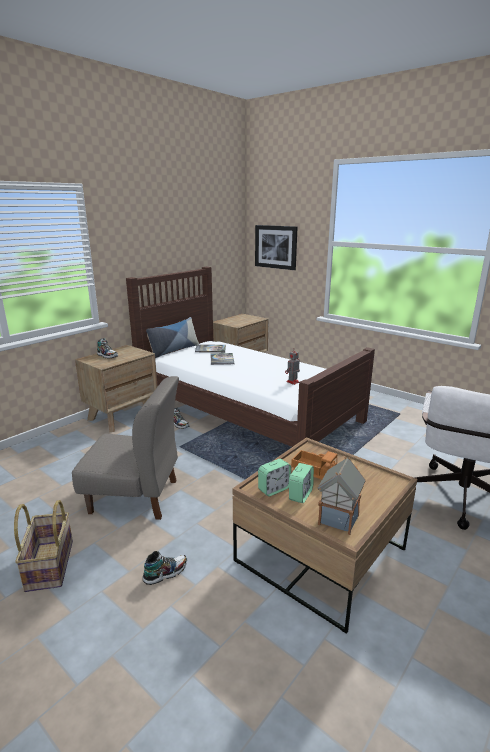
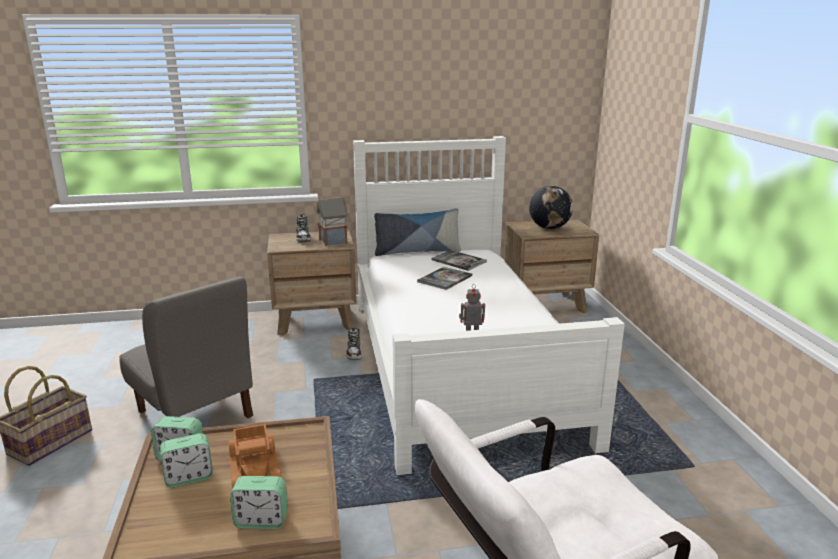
camera: 40 degrees right, 0 degrees up
(165, 573) = (101, 504): shoe -> none
(240, 320) = (549, 228): none -> globe
(245, 410) = (458, 364): brown bed -> white bed
(276, 247) = (628, 115): picture -> none
(338, 519) = (165, 526): toy house -> toy house (333, 241)
(372, 491) = (261, 520): none -> alarm clock

